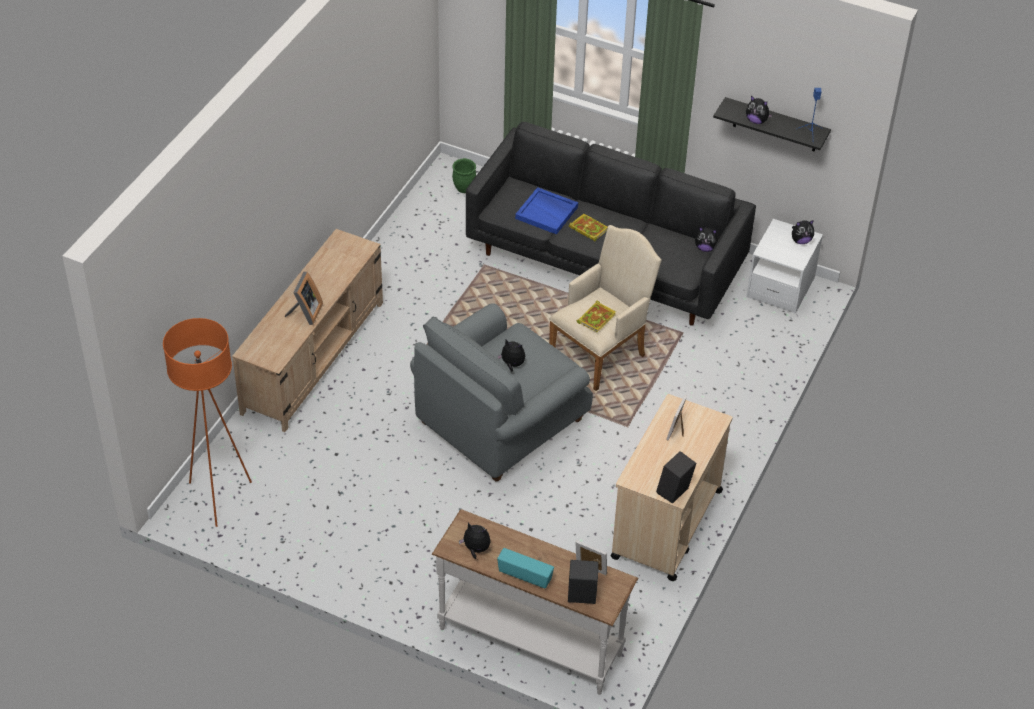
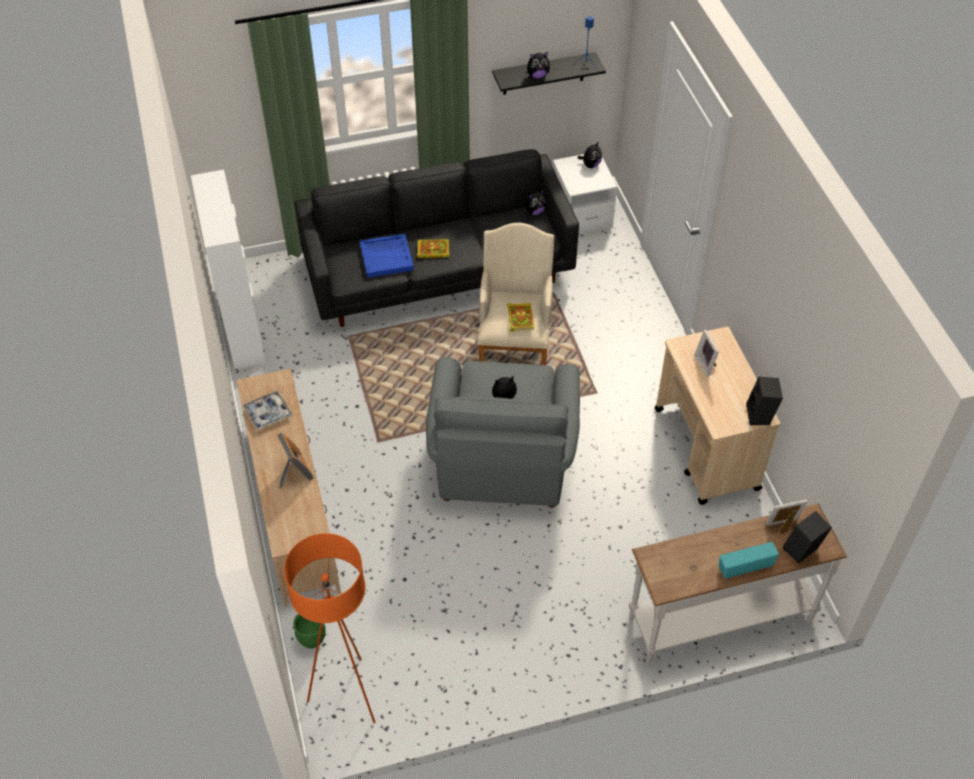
camera: 40 degrees left, 5 degrees up
(331, 264) = (268, 413): none -> tray
(413, 213) = (242, 329): none -> white cabinet
(463, 189) = (262, 284): green planter -> green planter (312, 641)
(475, 549) = (684, 574): plush toy -> none

